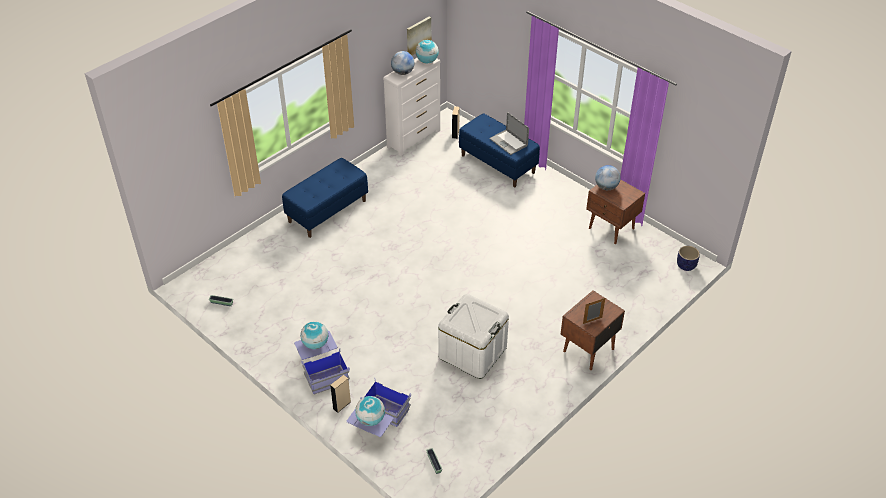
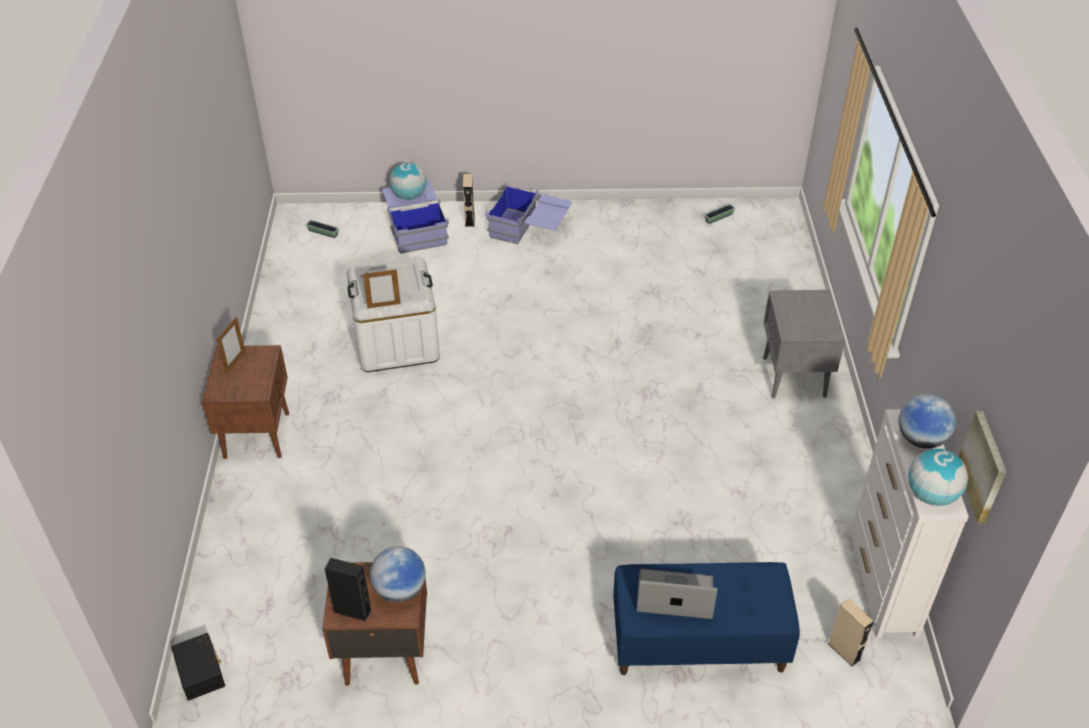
camera: 135 degrees right, 0 degrees up
(315, 344) = (551, 214): globe -> none
(327, 211) = (793, 377): blue bench -> grey nightstand
(490, 306) = (384, 305): none -> picture frame
(629, 191) = (352, 611): none -> black speaker
(686, 266) = (201, 671): planter -> black storage box

